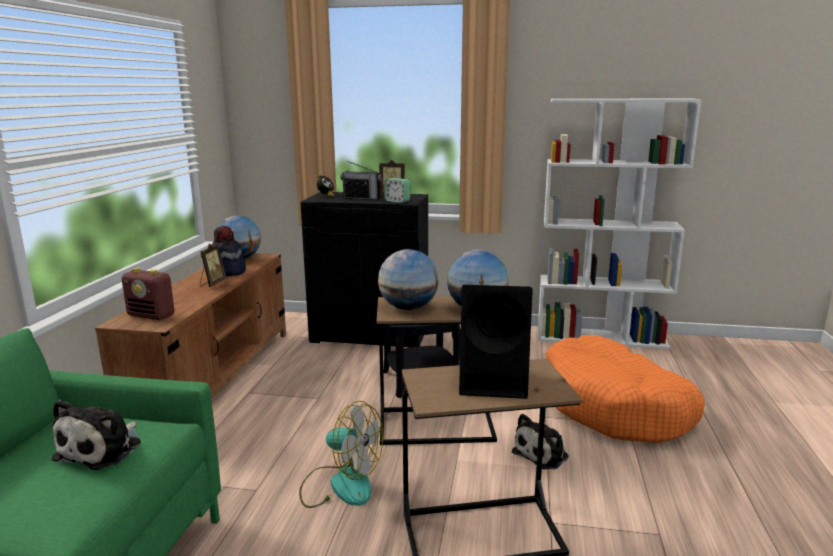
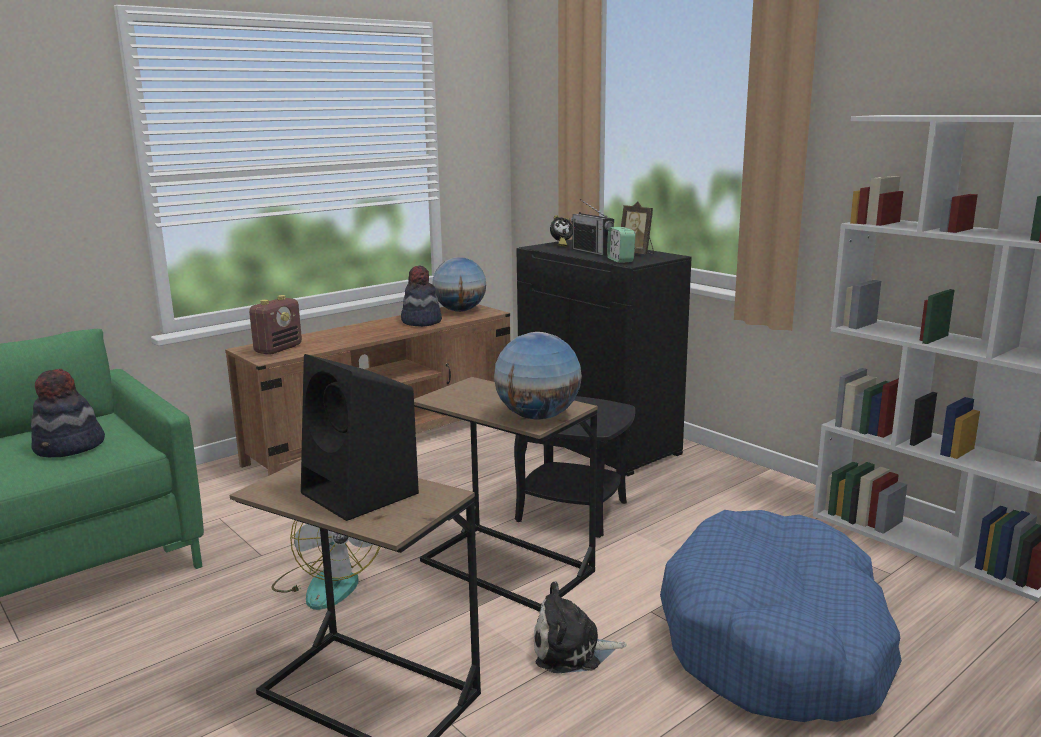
camera: 40 degrees right, 0 degrees up
(103, 449) = (69, 448): plush toy -> hat
(152, 316) = (278, 349): radio -> radio turned 120 degrees counterclockwise
(212, 284) = (383, 330): picture frame -> none
(408, 308) = (470, 396): globe -> none
(615, 407) = (776, 641): orange dog bed -> blue dog bed

